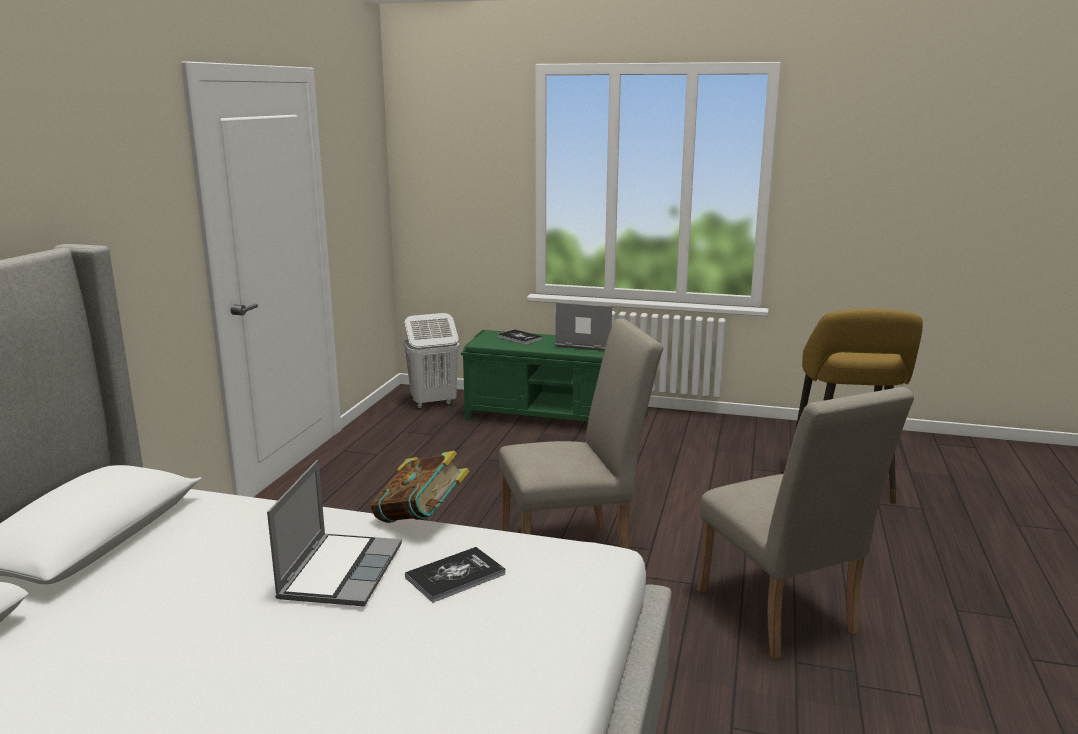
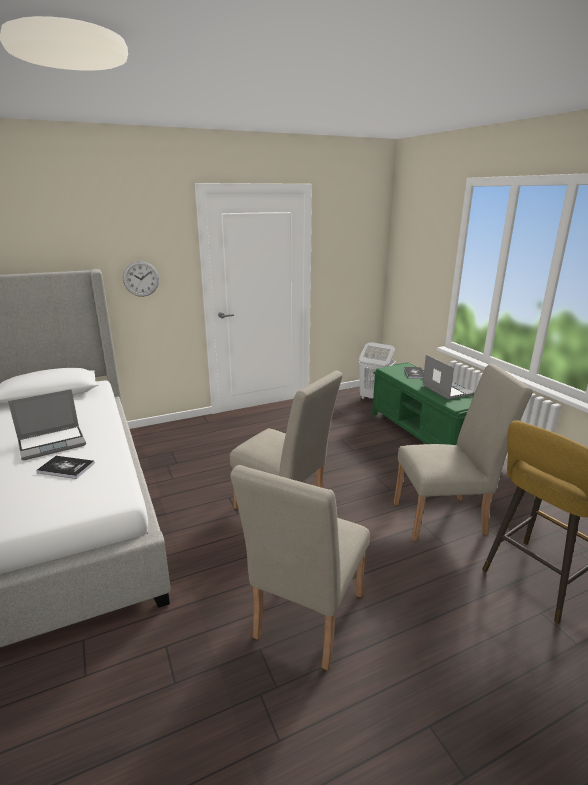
camera: 50 degrees right, 5 degrees up
(123, 257) = (141, 278): none -> wall clock
(421, 520) = (118, 439): book -> none
(713, 477) = (446, 518): none -> beige chair

